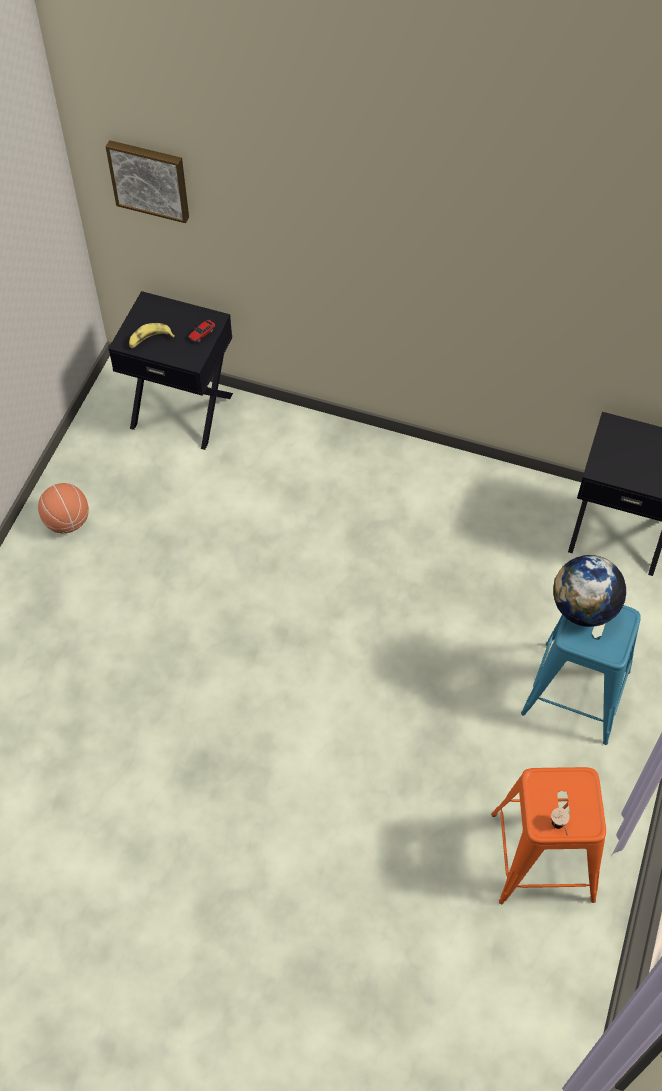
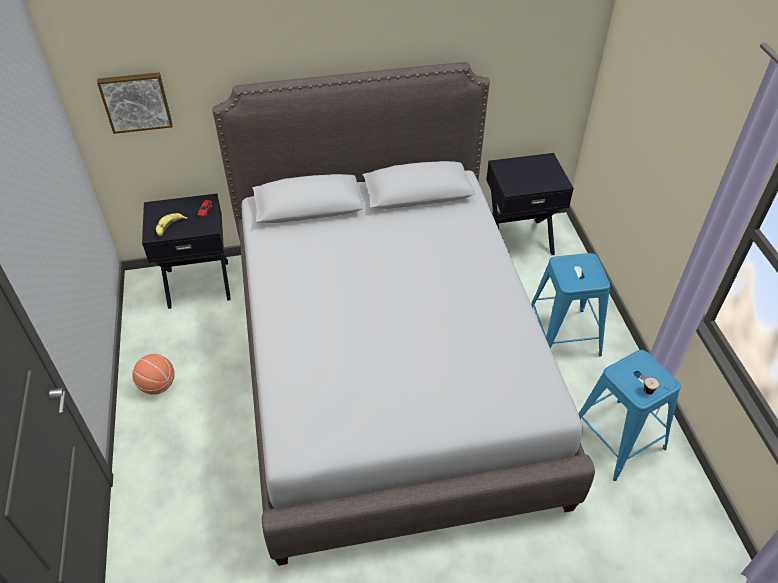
camera: 30 degrees left, 10 degrees down
(331, 627) = (389, 368): none -> grey bed
(541, 856) = (616, 438): orange stool -> blue stool
(583, 608) = (562, 265): globe -> none

